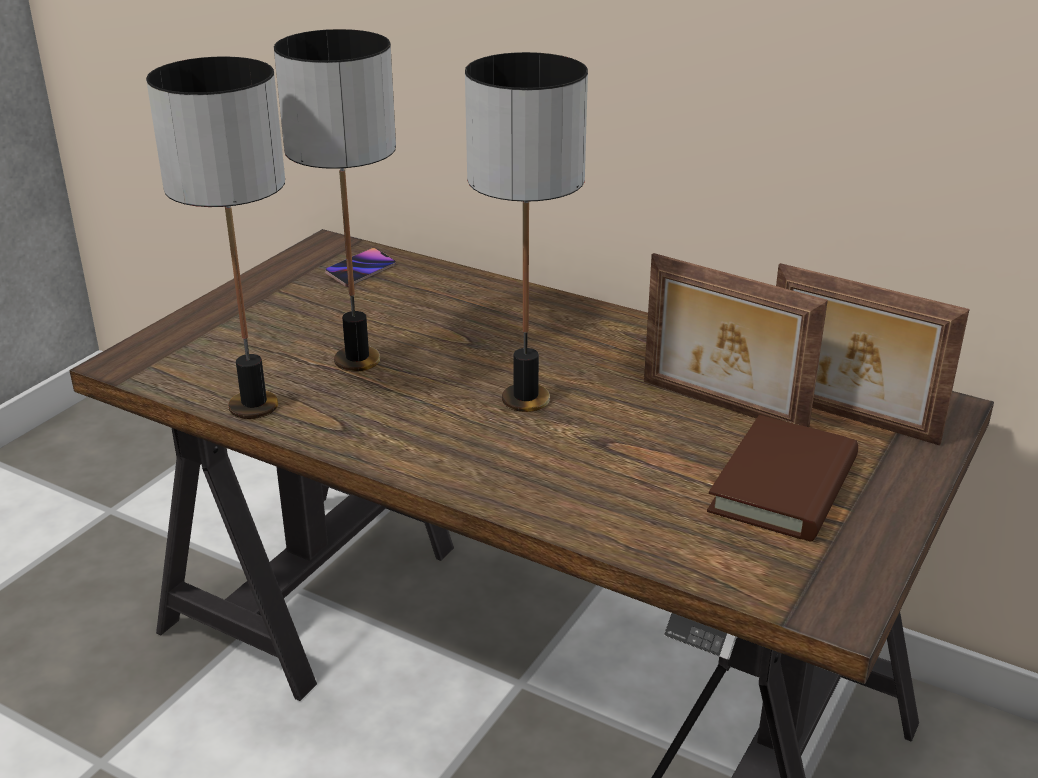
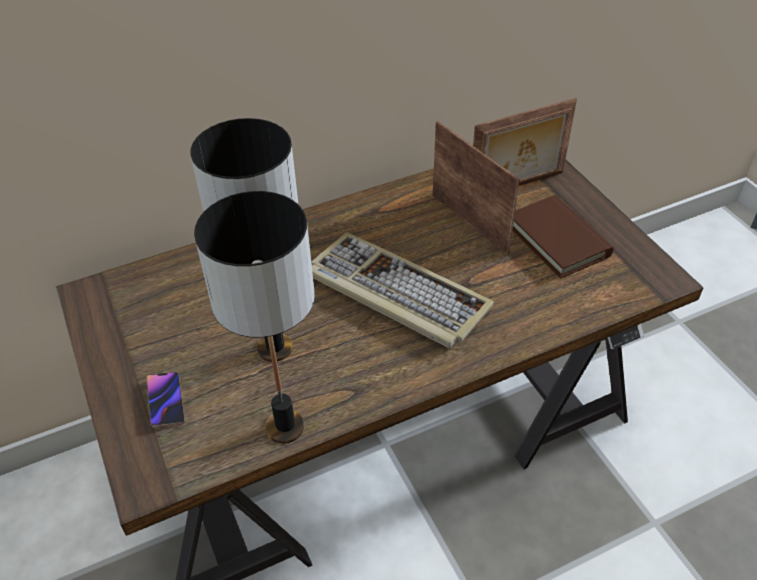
camera: 55 degrees left, 15 degrees up
(361, 271) = (149, 293): phone -> phone (165, 401)
(524, 399) = (394, 293): table lamp -> keyboard
(721, 408) = (470, 222): picture frame -> picture frame turned 105 degrees counterclockwise

